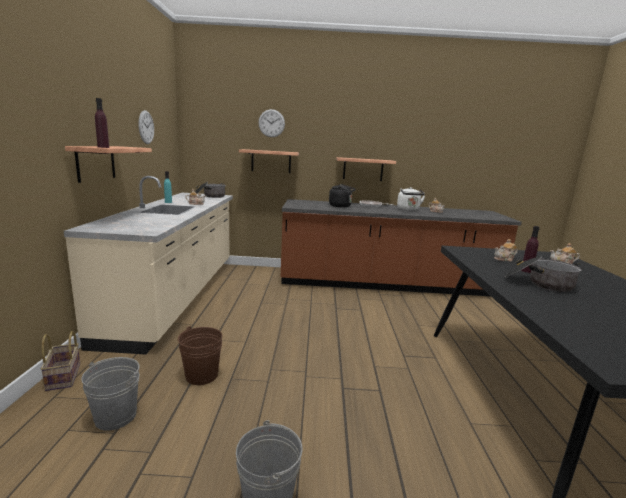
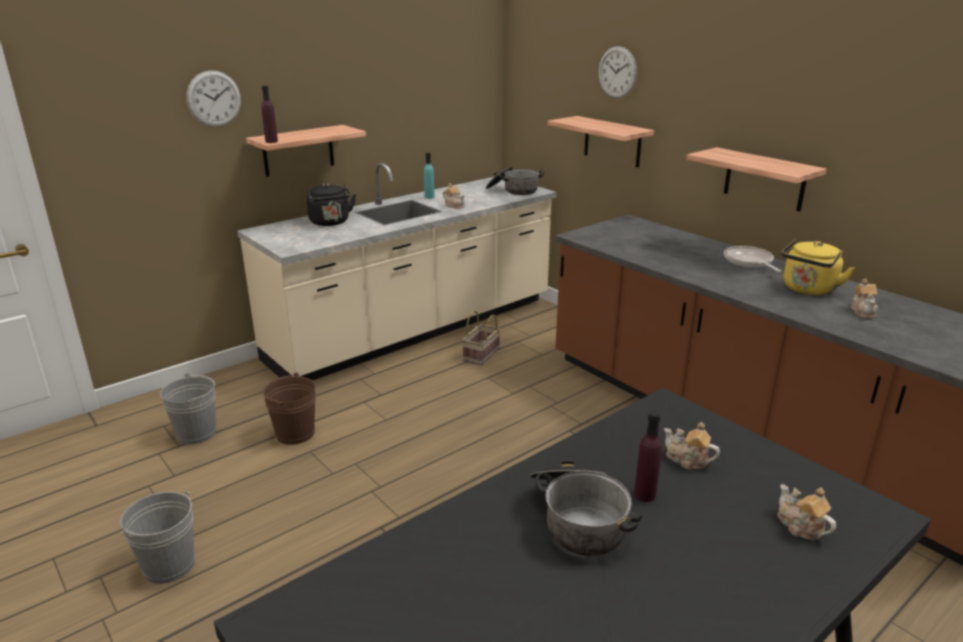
camera: 50 degrees right, 10 degrees up
(64, 377) = (217, 380): basket -> basket (481, 355)
(146, 127) = (411, 88): wall clock -> wall clock (214, 99)
(341, 206) = (673, 251): black kettle -> black kettle (330, 223)
(408, 209) = (808, 290): white kettle -> yellow kettle

